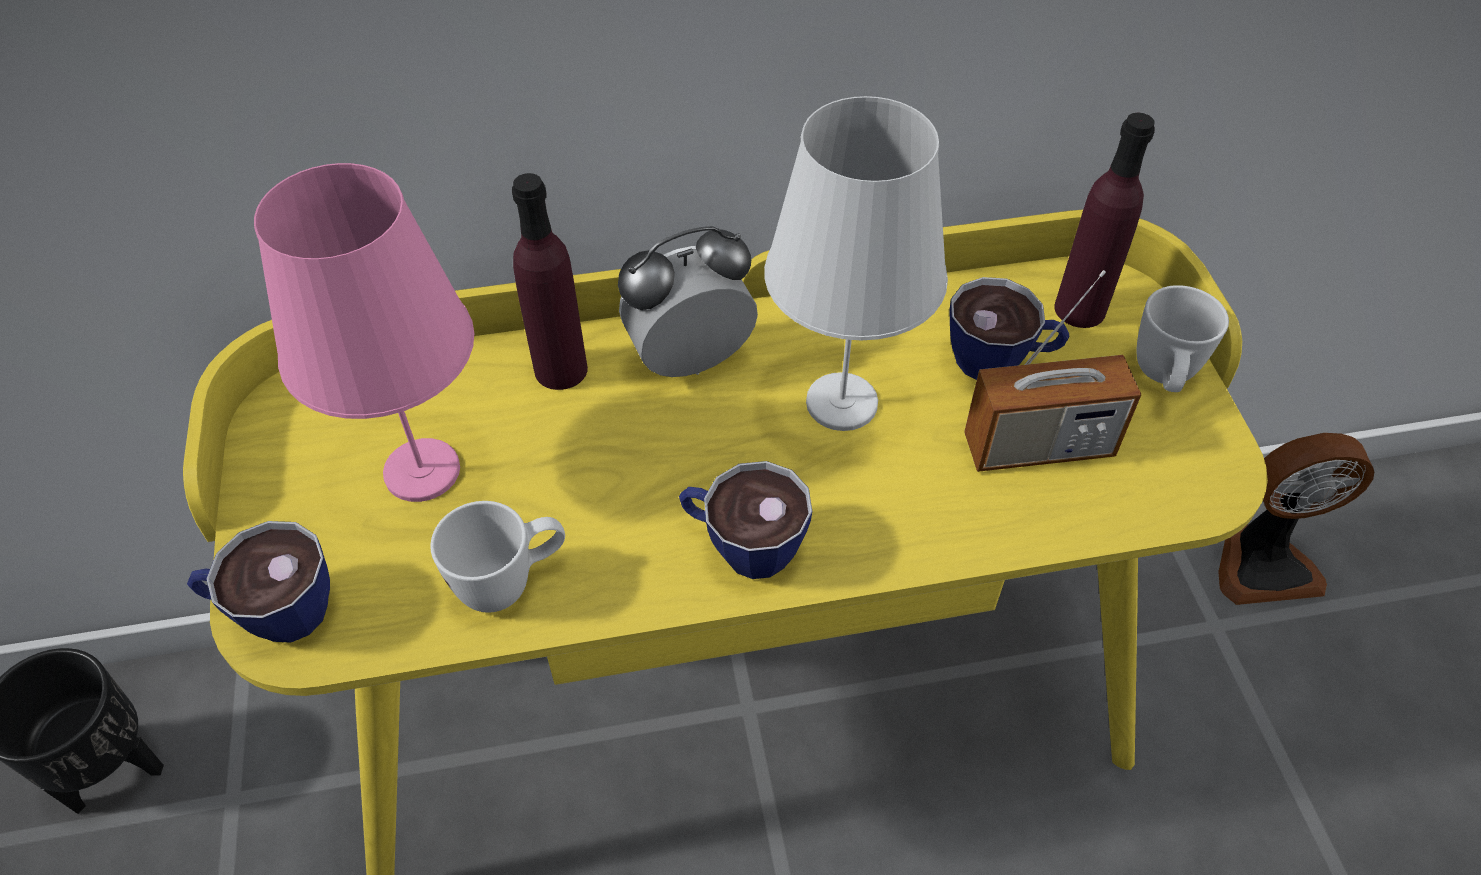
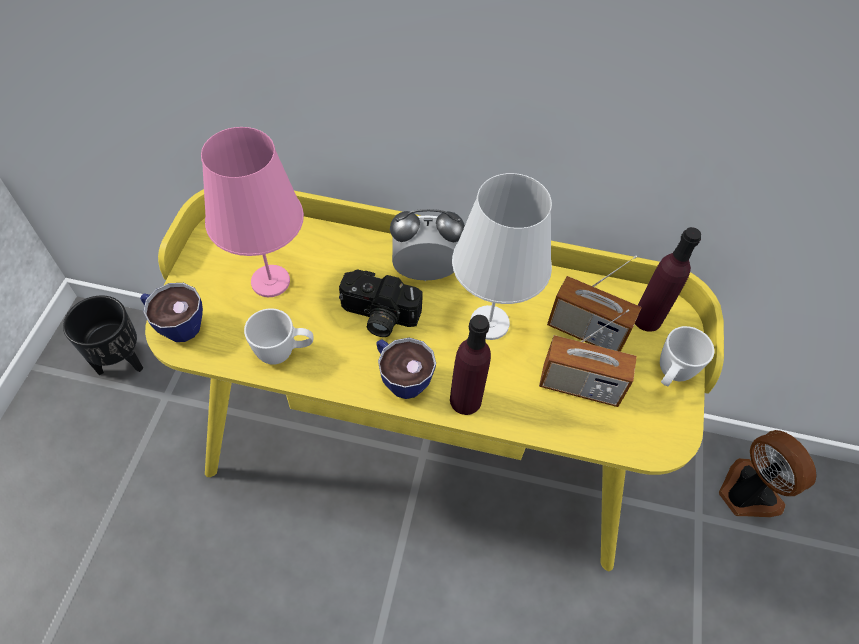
camera: 20 degrees right, 5 degrees up
(561, 369) = (359, 253): purple bottle -> purple bottle (465, 400)
(648, 460) = (378, 316): none -> camera
(1000, 361) = (586, 331): cup -> radio
(1262, 562) = (746, 493): fan -> fan turned 135 degrees counterclockwise

